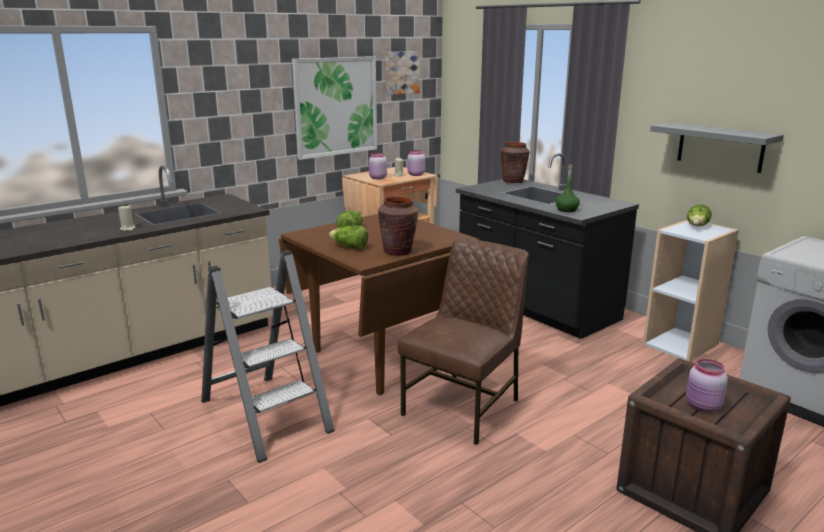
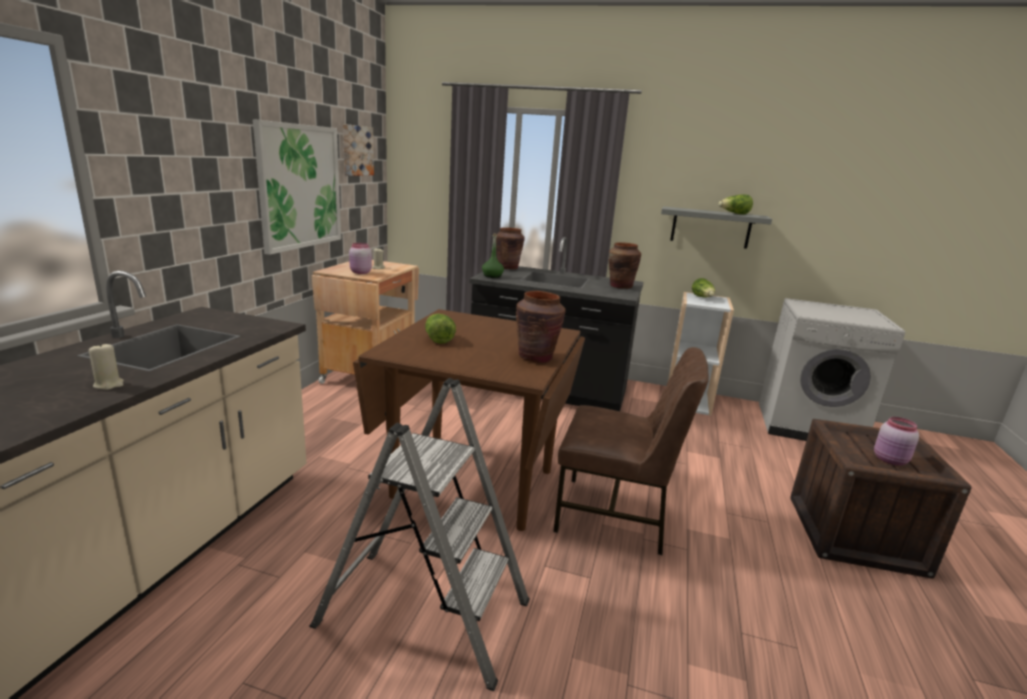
camera: 35 degrees left, 0 degrees up
(349, 247) = (476, 360): lettuce -> lettuce (734, 213)
(415, 174) = (395, 266): pink jar -> none
(464, 407) = (614, 516): brown chair -> brown chair turned 105 degrees clockwise
(567, 210) = (606, 292): green bottle -> green bottle (492, 276)
(597, 206) = (620, 286): none -> brown vase

